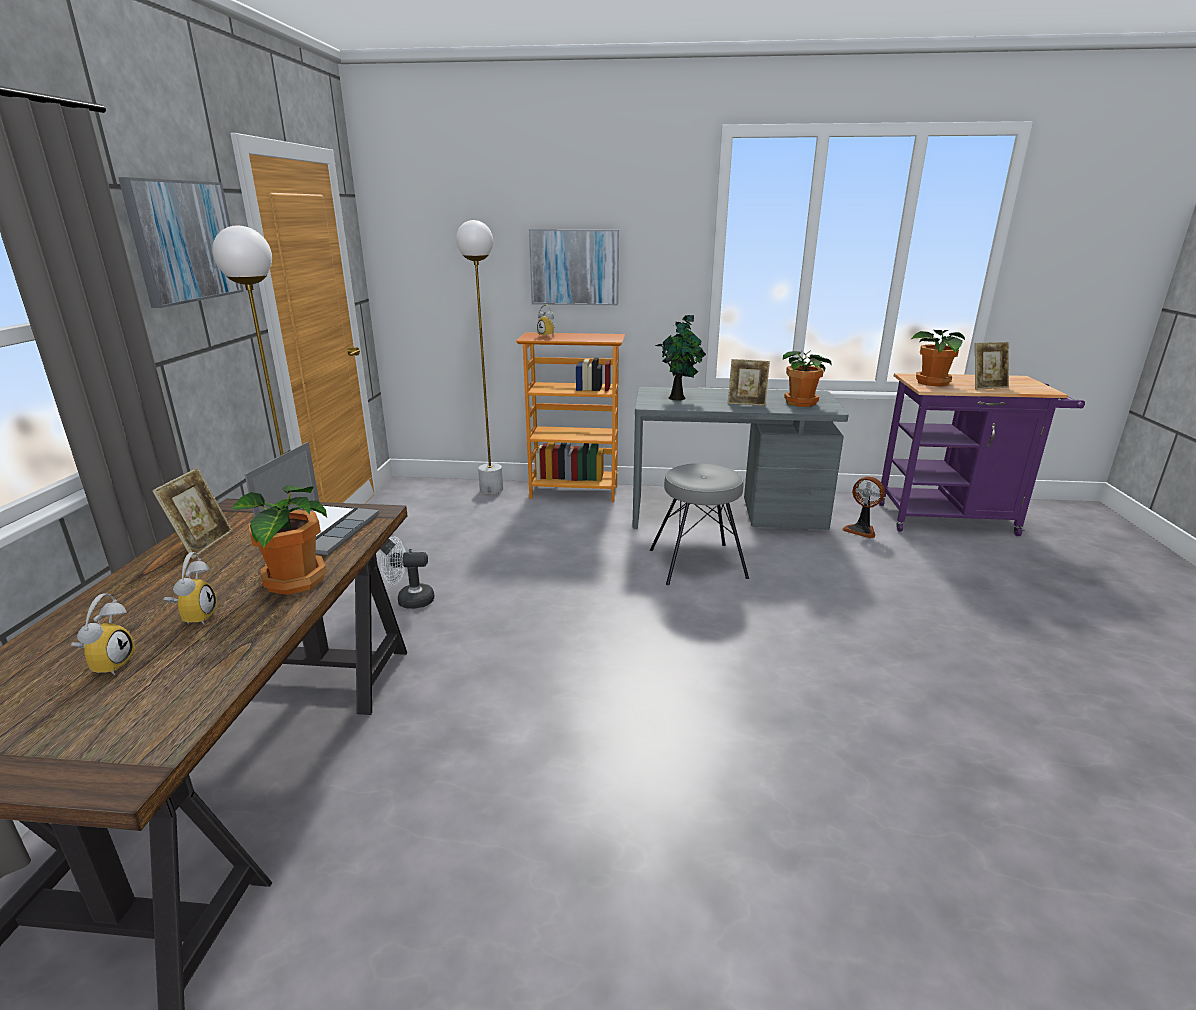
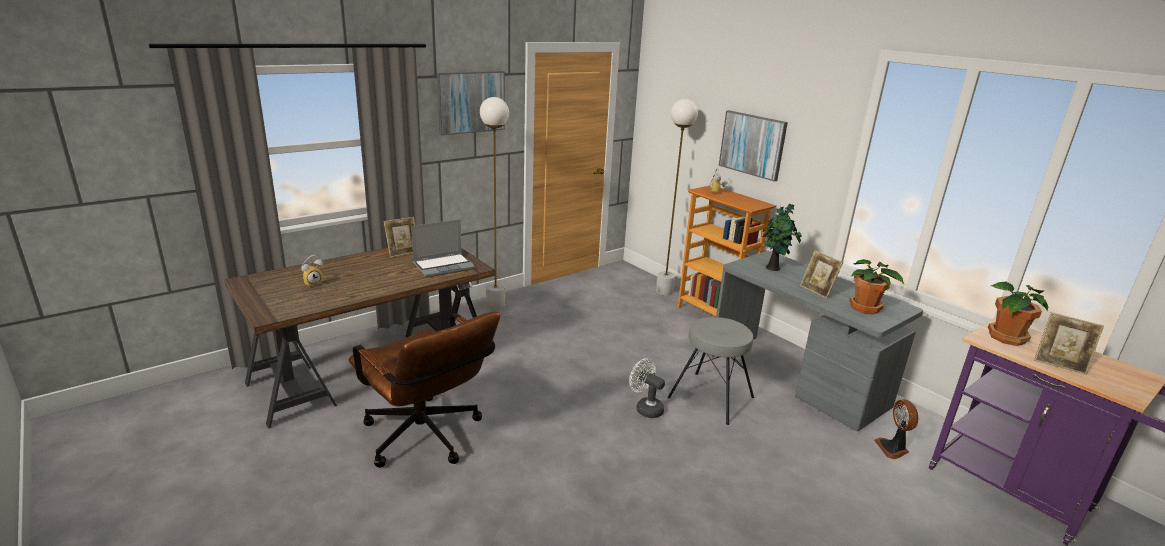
camera: 45 degrees right, 0 degrees up
(195, 617) = (354, 279): alarm clock -> none
(293, 582) = (398, 282): potted plant -> none
(409, 600) = (528, 331): white fan -> white fan (645, 408)
(508, 811) = (427, 439): none -> brown office chair

